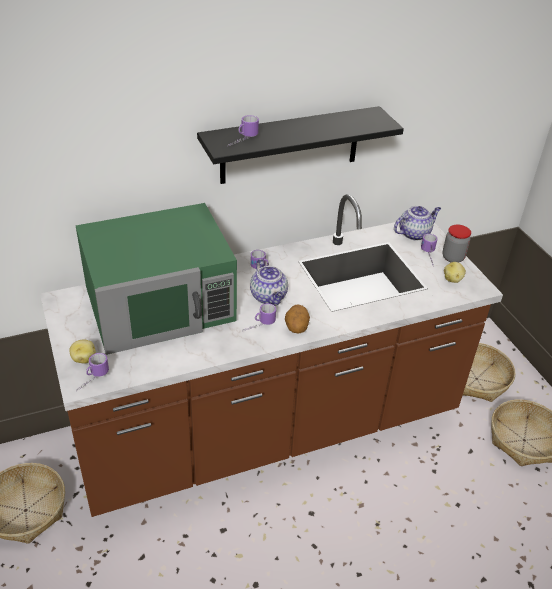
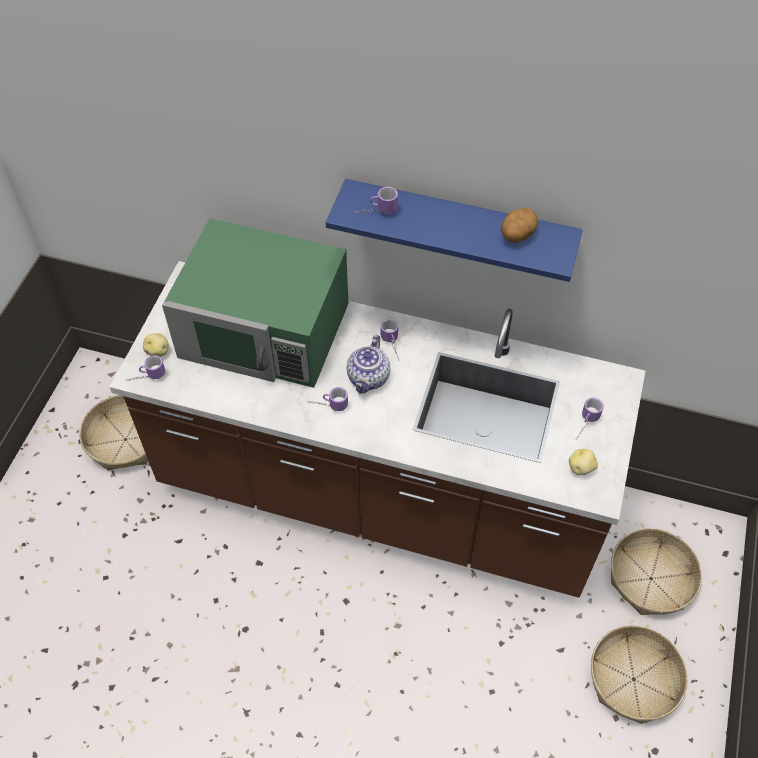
camera: 40 degrees right, 15 degrees up
(290, 145) = (459, 229): black shelf -> blue shelf
(296, 328) = (360, 428): potato -> potato (517, 235)
(414, 233) = (601, 386): teapot -> none
(453, 257) = (612, 441): jar -> none

